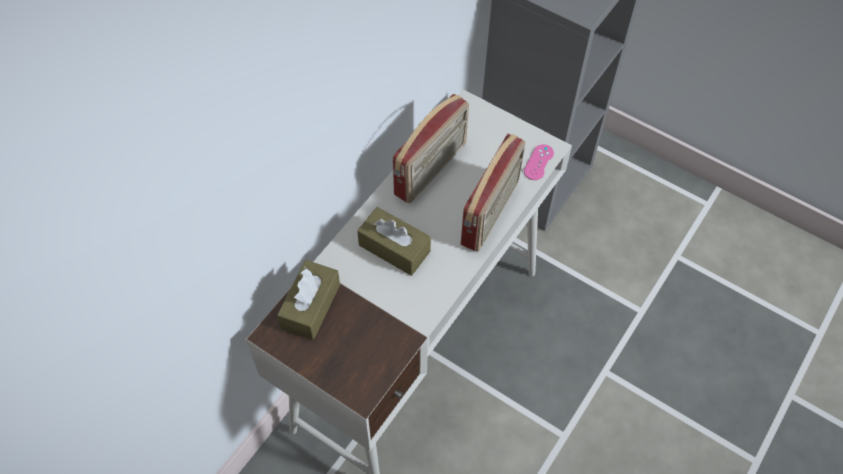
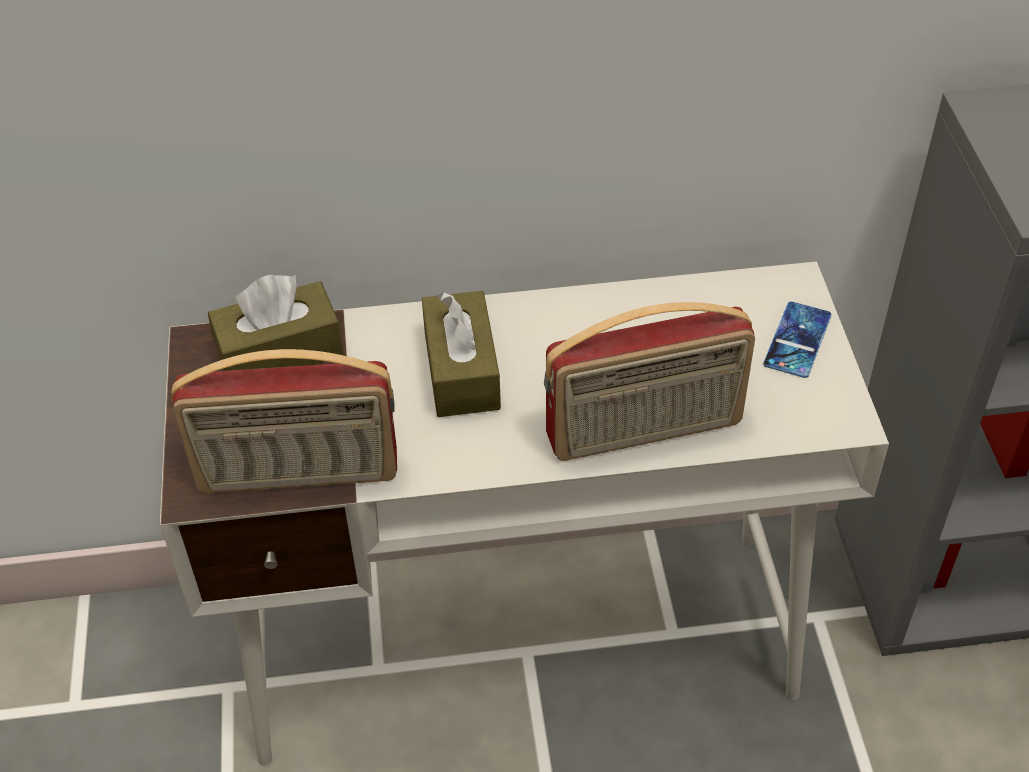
camera: 50 degrees right, 10 degrees down
(431, 170) = (636, 321): radio -> radio (298, 475)
(496, 129) = (797, 340): none -> phone
(538, 162) = (804, 425): pink game controller -> none

